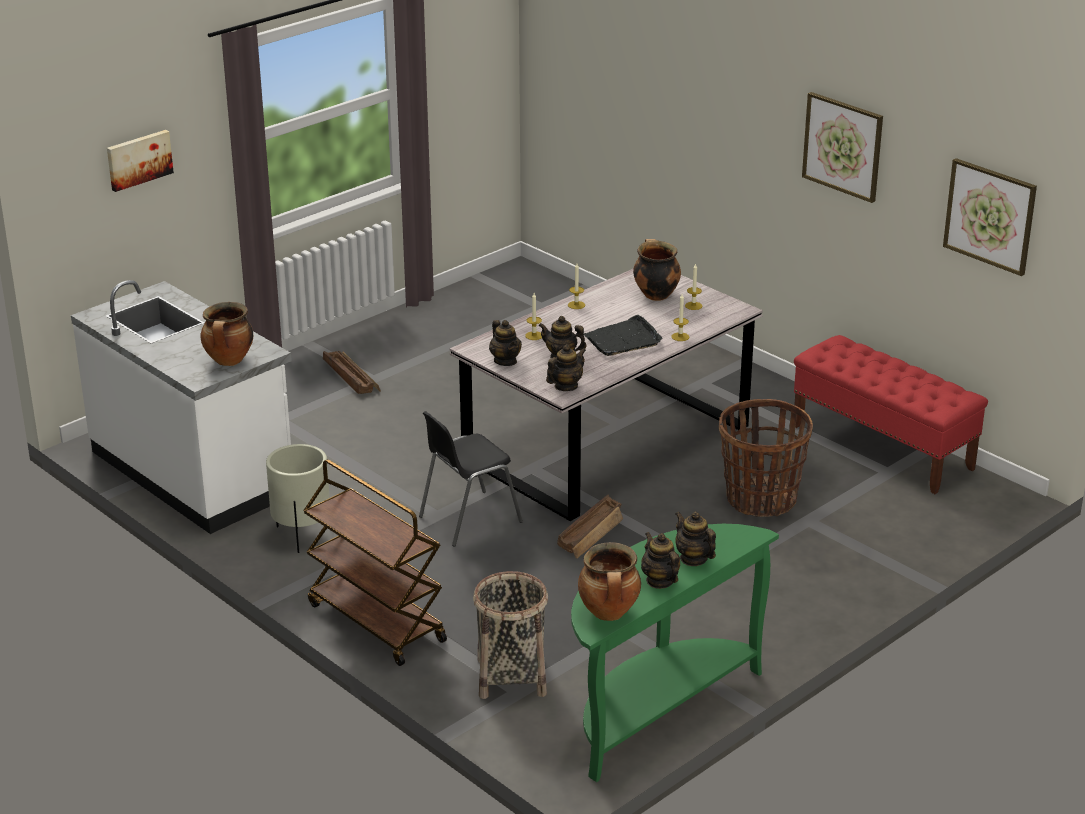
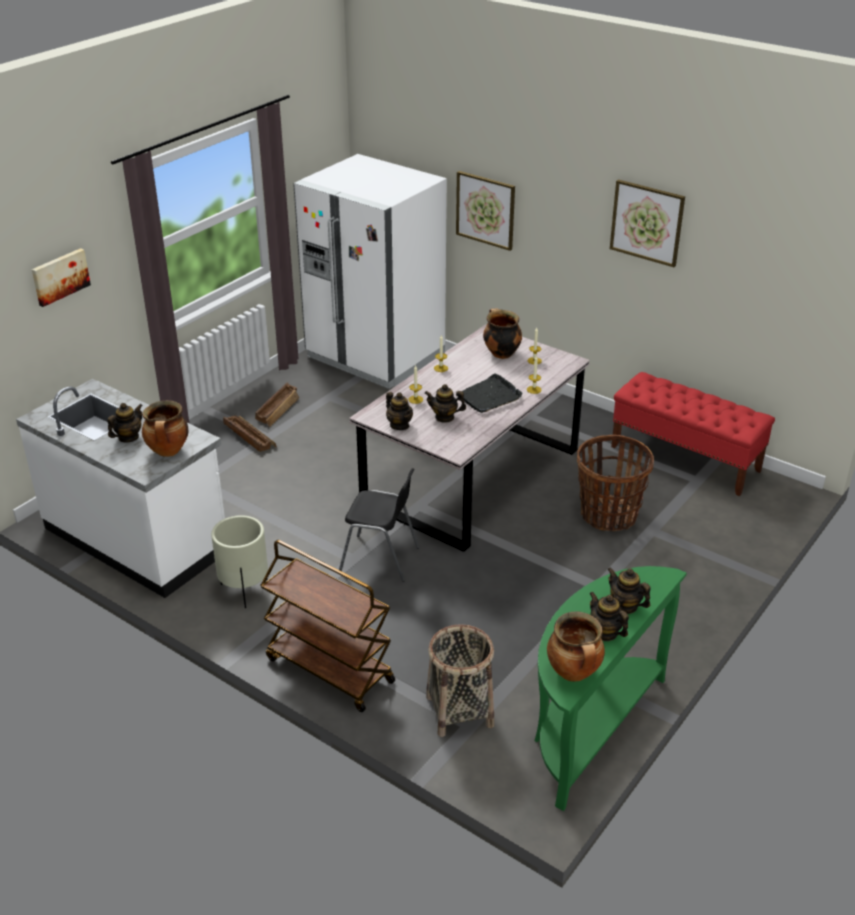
camera: 10 degrees left, 5 degrees up
(468, 519) = (380, 559): black chair -> black chair turned 120 degrees counterclockwise
(531, 300) = (375, 356): none -> white fridge
(565, 386) = (457, 444): teapot -> teapot (128, 437)
(592, 533) = (485, 561): crate -> crate (278, 409)
(990, 216) = (782, 274): picture -> picture (485, 210)

